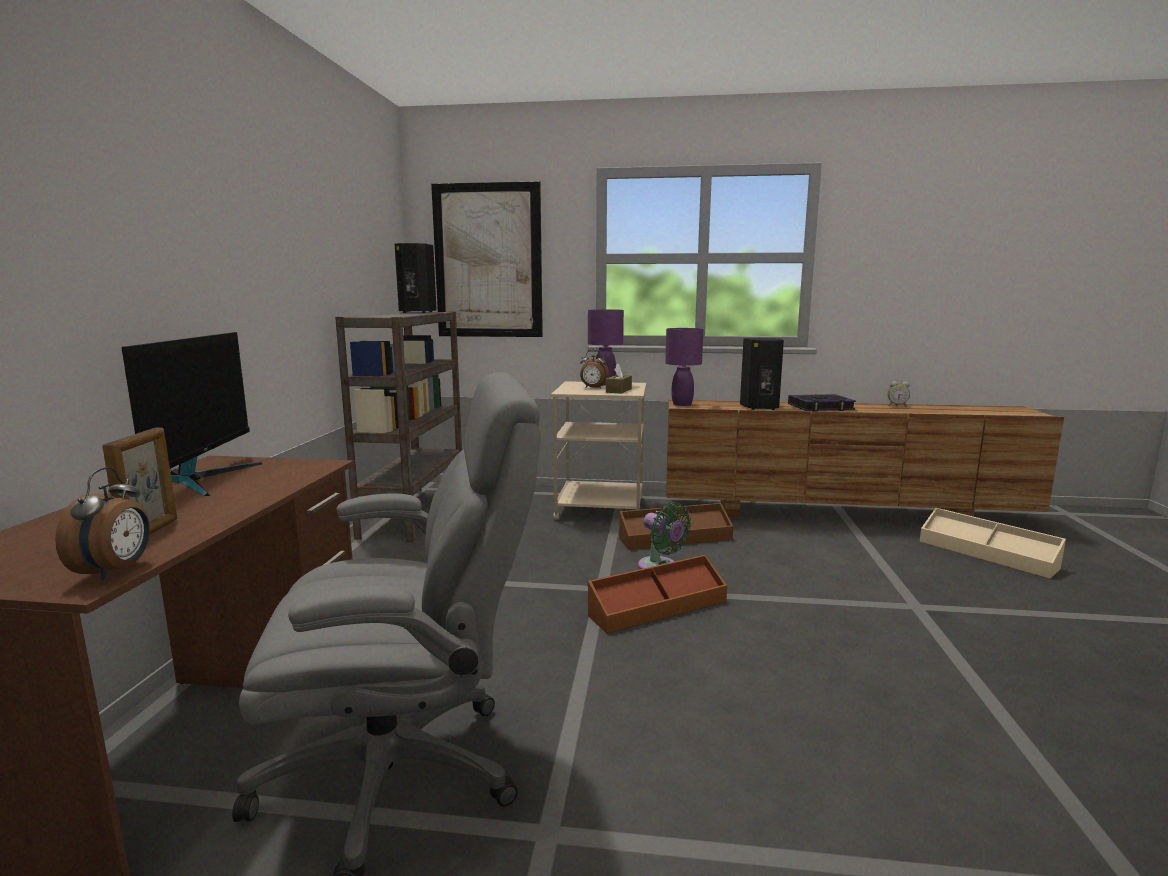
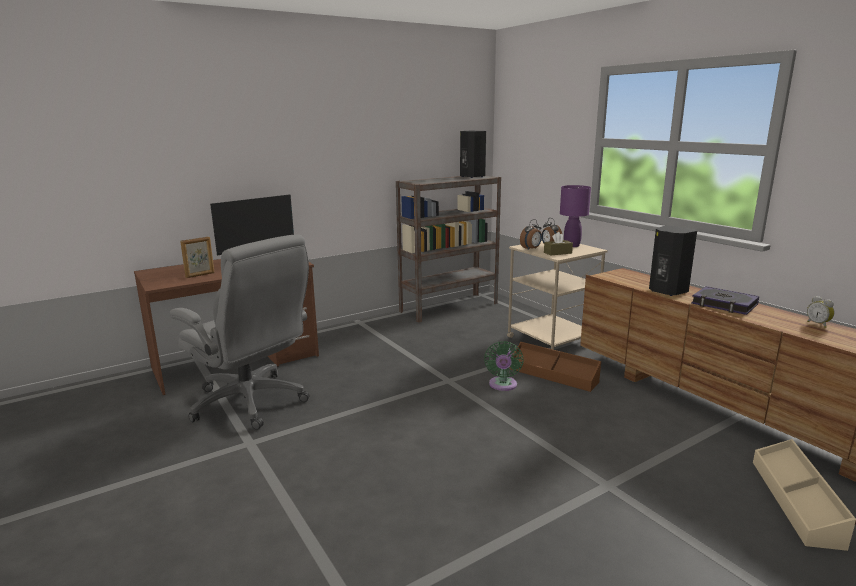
camera: 50 degrees right, 5 degrees up
(116, 571) = (168, 284): alarm clock -> alarm clock (531, 249)
(488, 261) = (532, 140): picture -> none
(657, 607) = (452, 402): brown storage box -> none
(681, 404) = (614, 274): purple table lamp -> none

